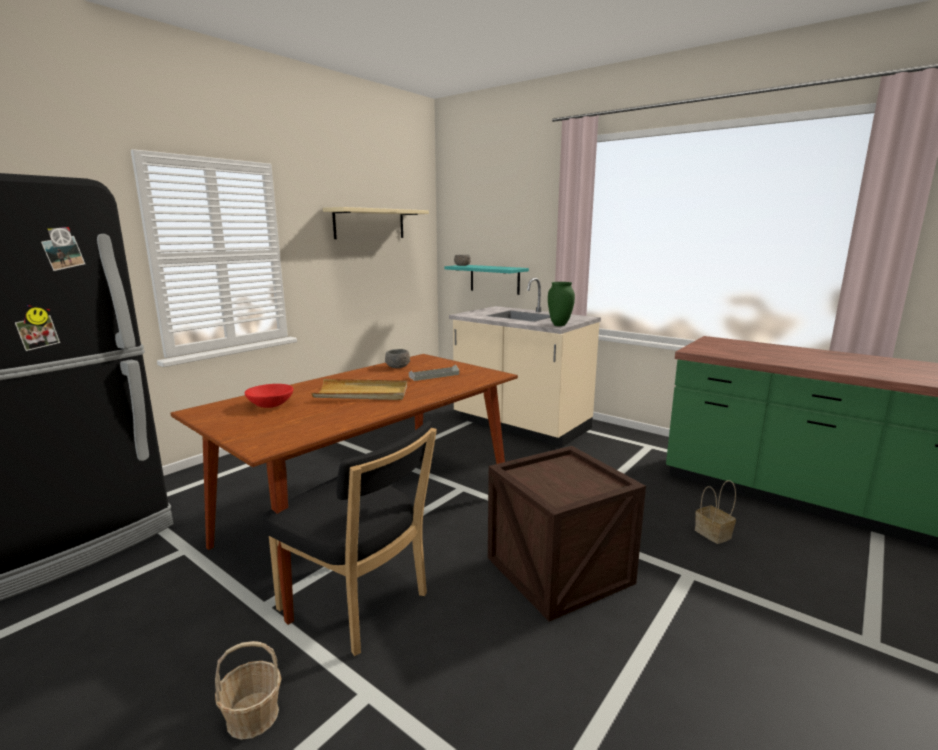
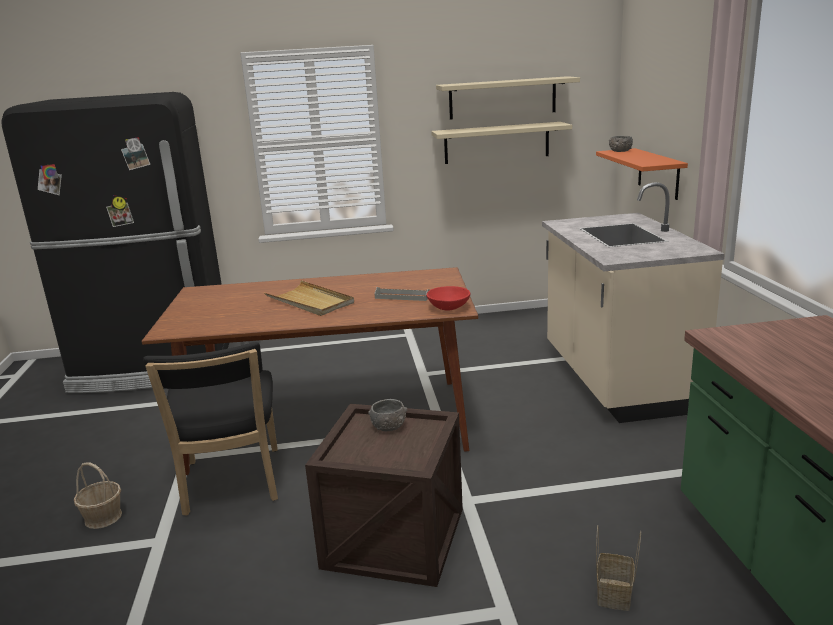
camera: 45 degrees right, 5 degrees up
(270, 405) = (237, 296): red bowl -> red bowl (448, 307)
(367, 261) = (496, 143): none -> beige shelf
(397, 366) = (398, 278): grey bowl -> grey bowl (388, 426)
(494, 279) = (658, 173): turquoise shelf -> orange shelf
(560, 325) = (622, 258): green vase -> none

